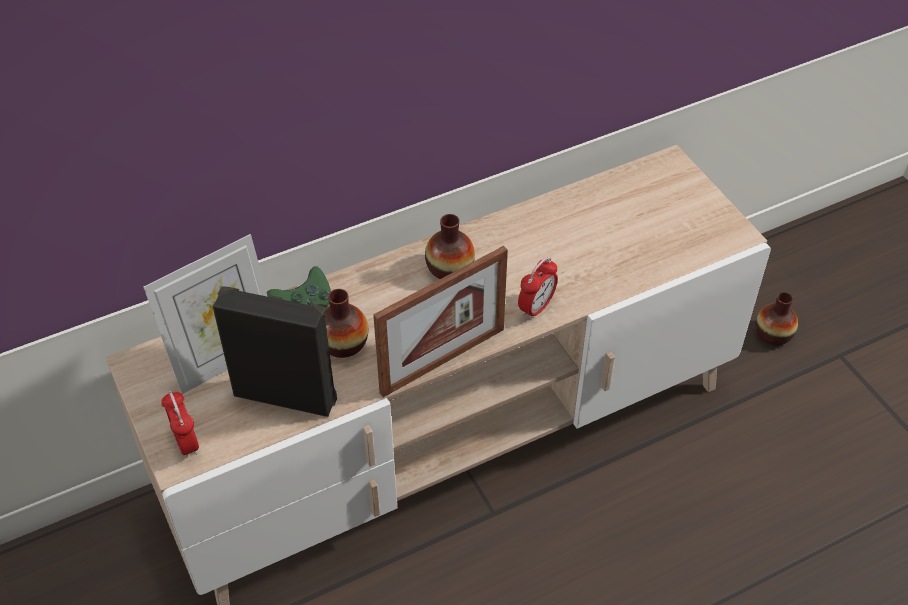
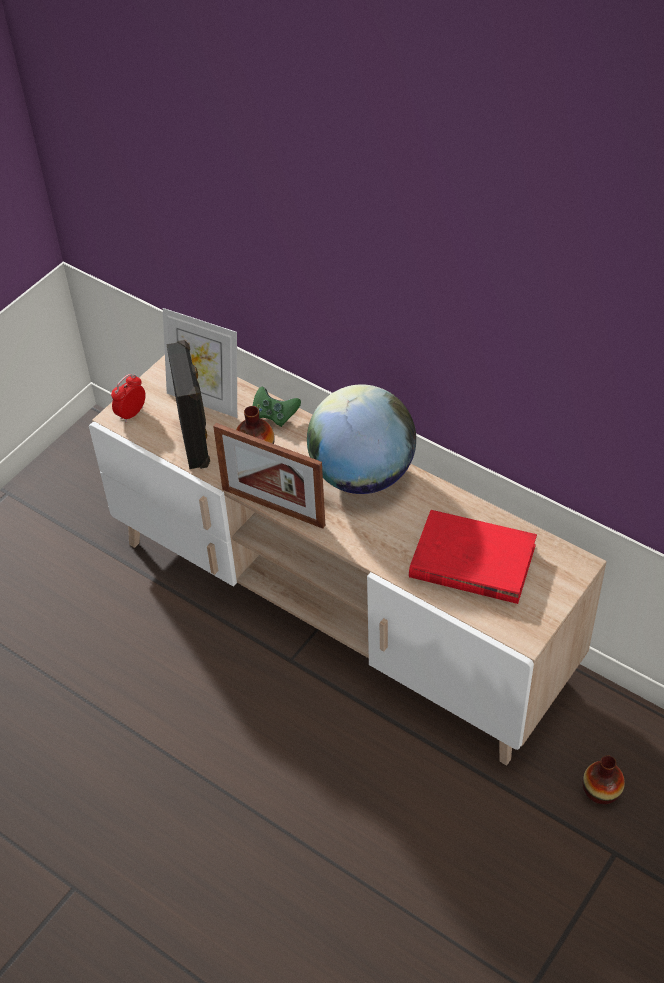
camera: 65 degrees right, 0 degrees up
(449, 268) = (361, 475): vase -> globe
(536, 307) = (357, 538): alarm clock -> none
(622, 233) = (471, 561): none -> red book

